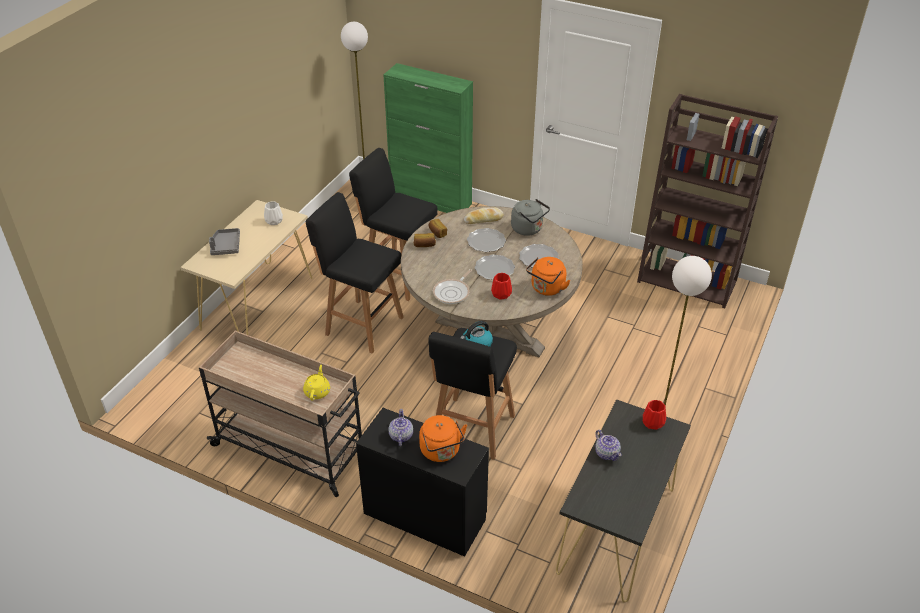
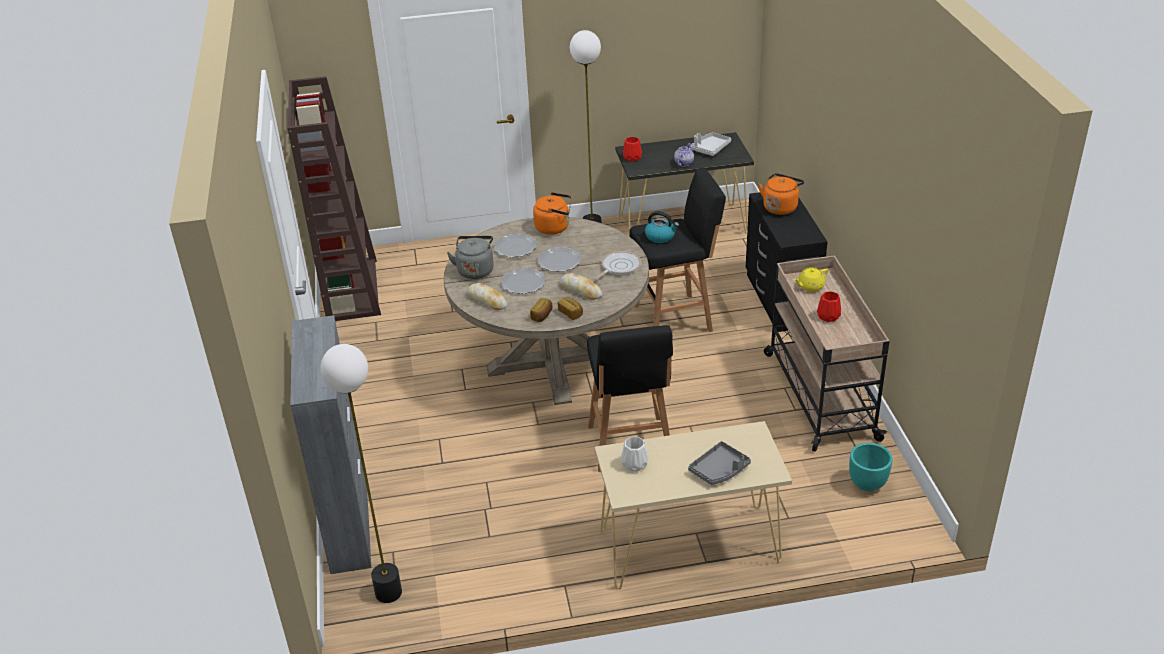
camera: 125 degrees left, 5 degrees down
(194, 408) = (867, 484): none -> turquoise planter
(398, 275) = (526, 466): black stool -> none
(400, 436) = (793, 227): teapot -> none
(431, 200) = (349, 524): green cabinet -> grey cabinet
(445, 261) = (581, 290): none -> bread
(453, 292) = (619, 267): frying pan -> frying pan turned 45 degrees counterclockwise
(501, 294) = (589, 244): red vase -> red vase (828, 317)
(620, 494) = (710, 148): none -> grey tray

